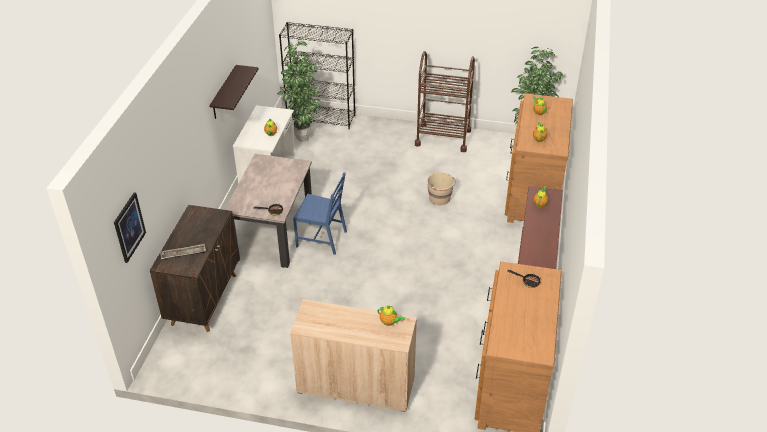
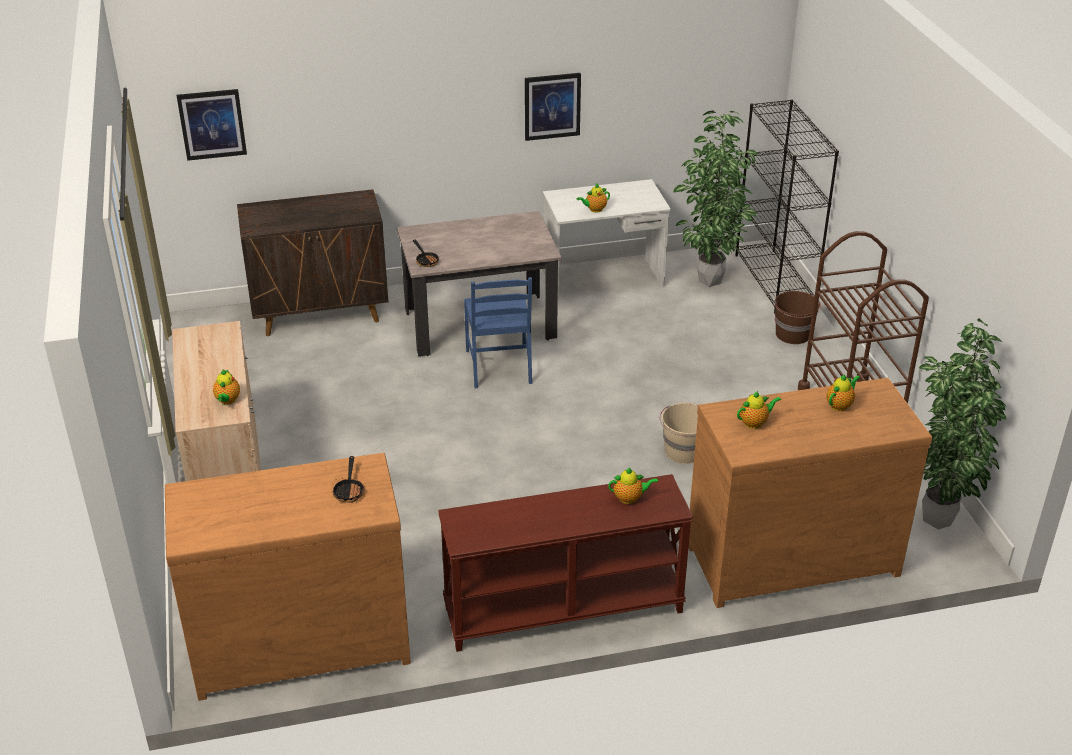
camera: 65 degrees right, 5 degrees down
(183, 254) = (278, 215): tray -> none
(224, 93) = (552, 106): shelf -> picture
(371, 130) = (793, 335): none -> brown bucket

